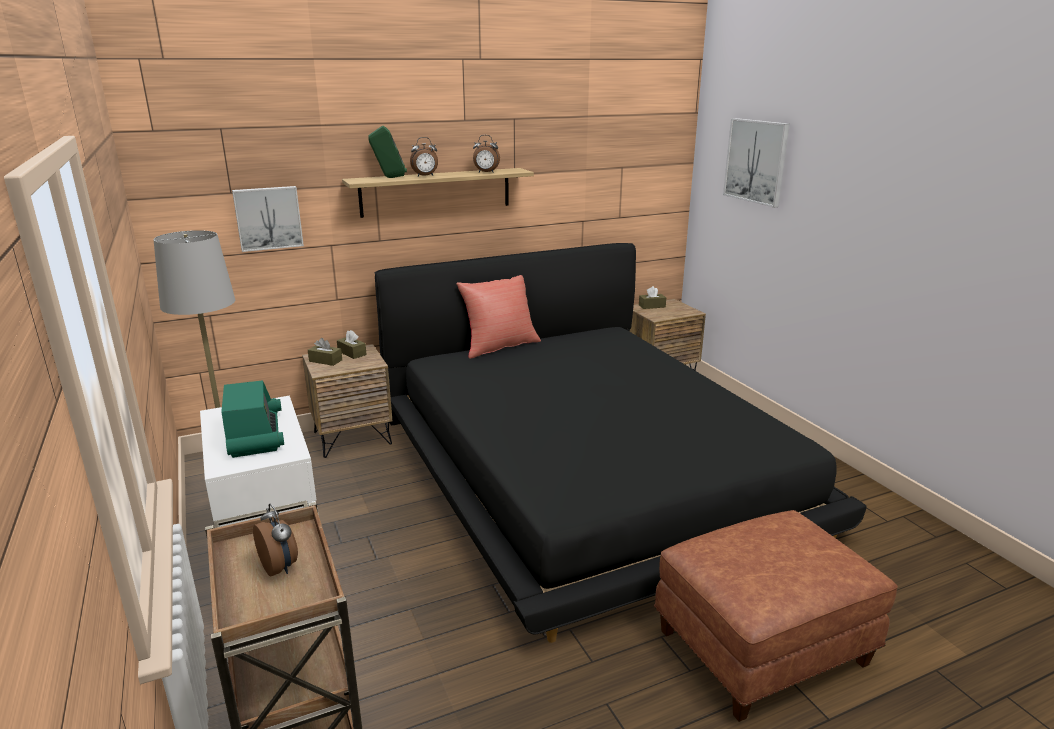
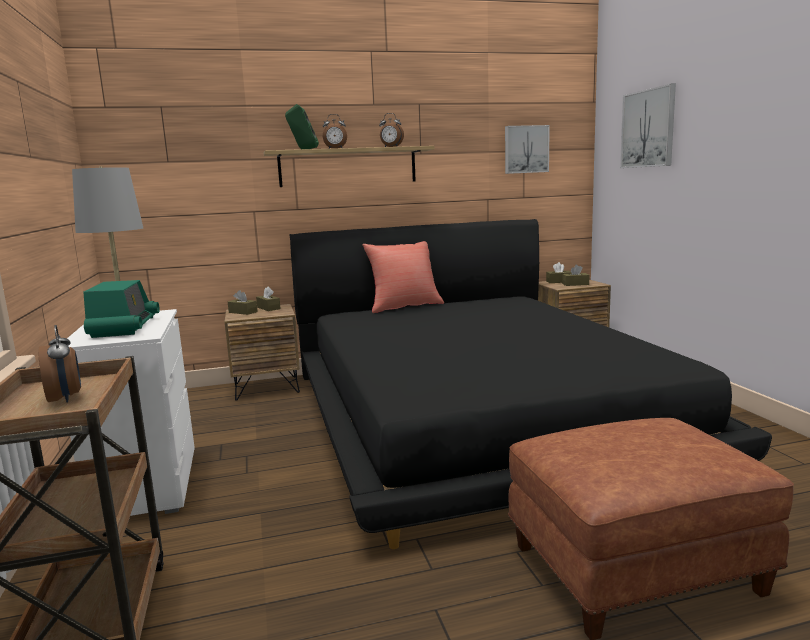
camera: 10 degrees right, 10 degrees down
(268, 218) = (199, 184): picture -> picture (526, 149)
(670, 312) = (575, 284): none -> brown tissue box

